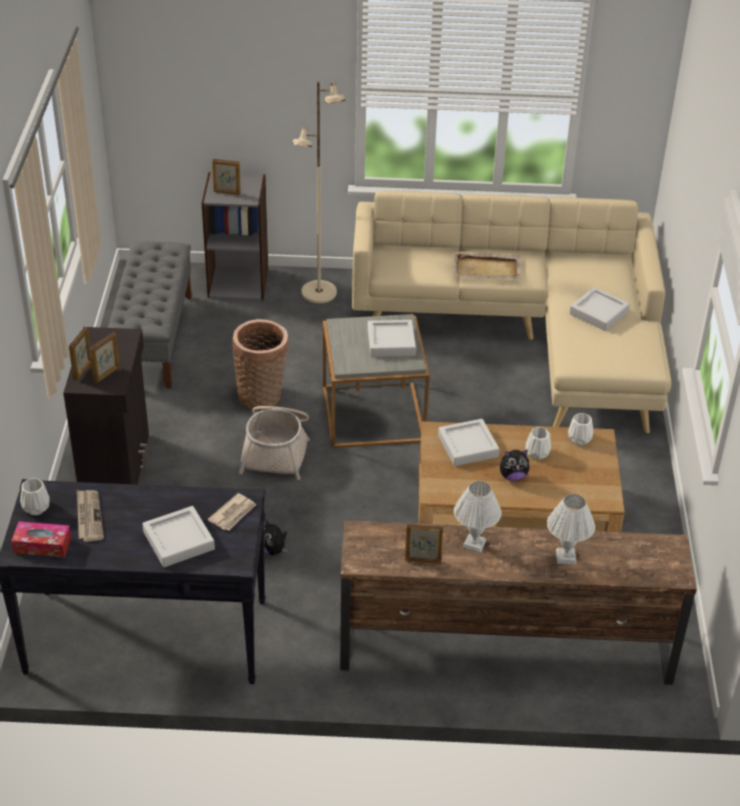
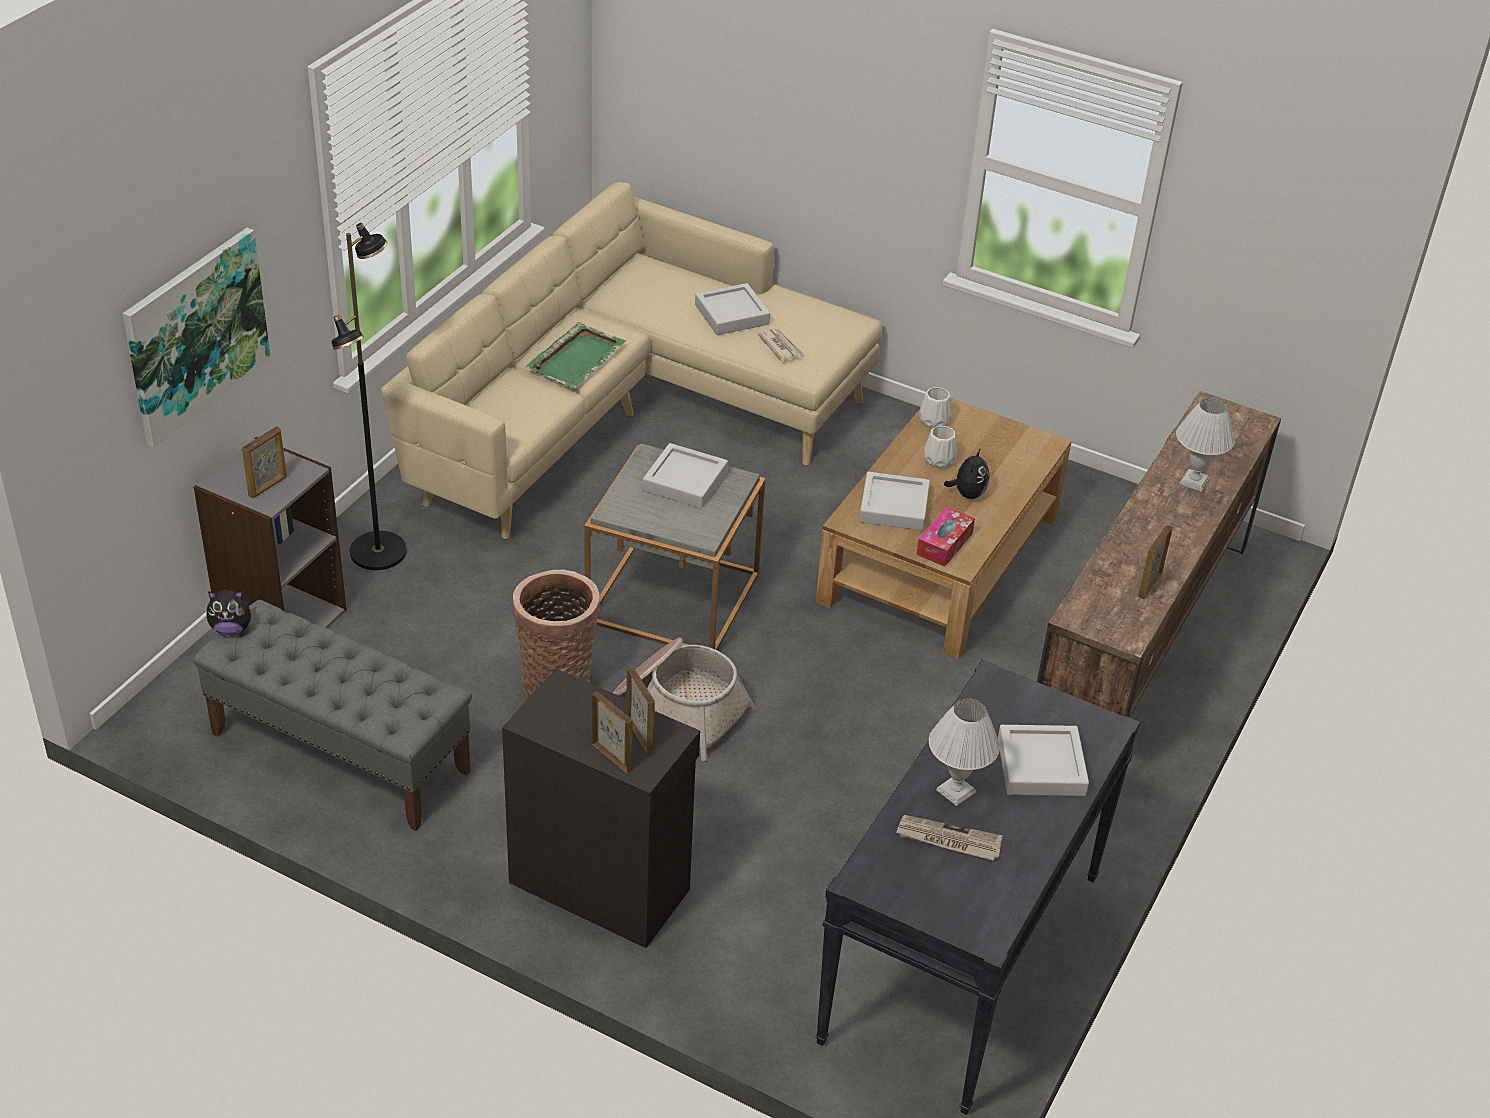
camera: 65 degrees left, 0 degrees up
(37, 507) = (899, 889): white vase -> none
(42, 545) = (983, 904): tissue box -> tissue box (944, 544)
(230, 89) = (195, 334): none -> picture
(233, 514) = (1015, 701): newspaper -> newspaper (780, 346)
(274, 550) = (871, 779): plush toy -> plush toy (231, 629)
(319, 293) = (379, 552): beige floor lamp -> black floor lamp
(474, 543) = (1140, 537): white table lamp -> white table lamp (955, 791)
(487, 268) = (577, 358): beige tray -> green tray

